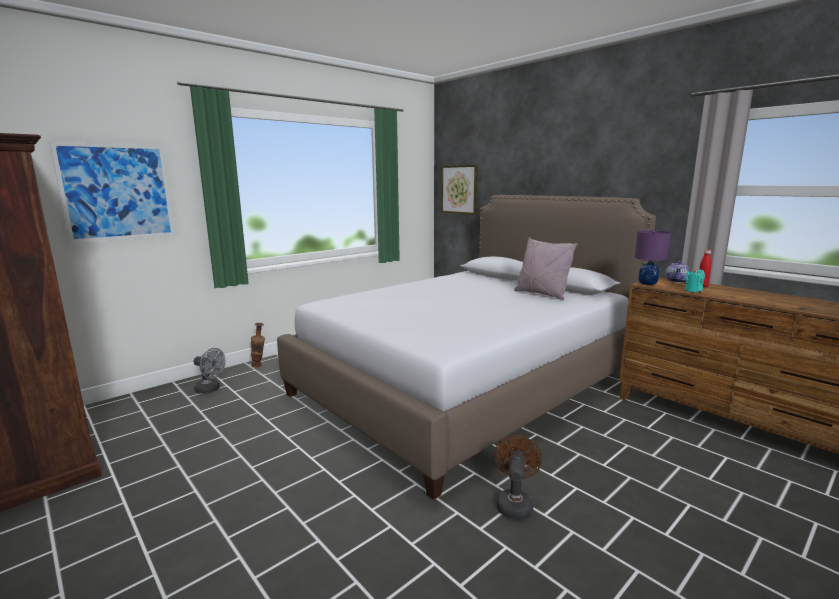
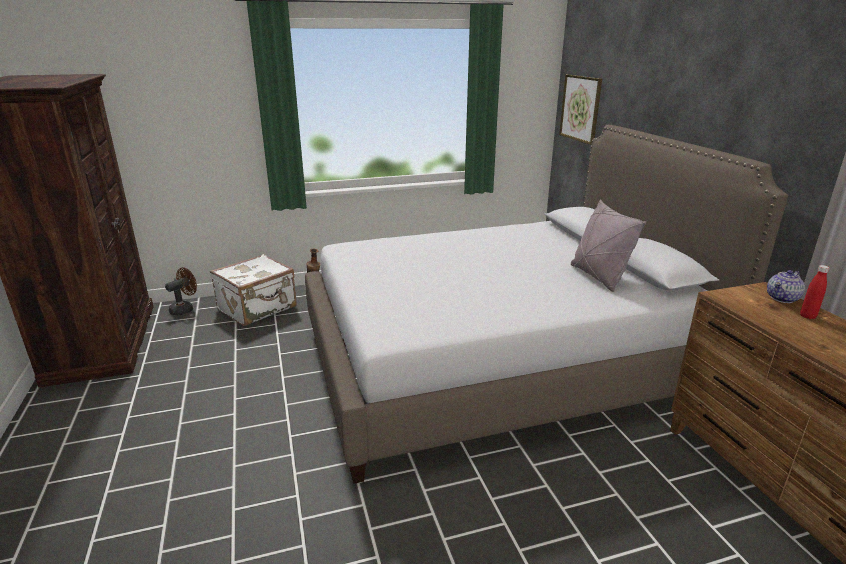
camera: 25 degrees right, 10 degrees up
(117, 192) = (183, 113): picture -> none
(211, 389) = (258, 308): grey fan -> white suitcase
(514, 503) = (425, 515): brown fan -> brown fan (185, 309)
(646, 284) = (724, 295): purple table lamp -> none
(693, 291) = (776, 323): turquoise candle -> none

